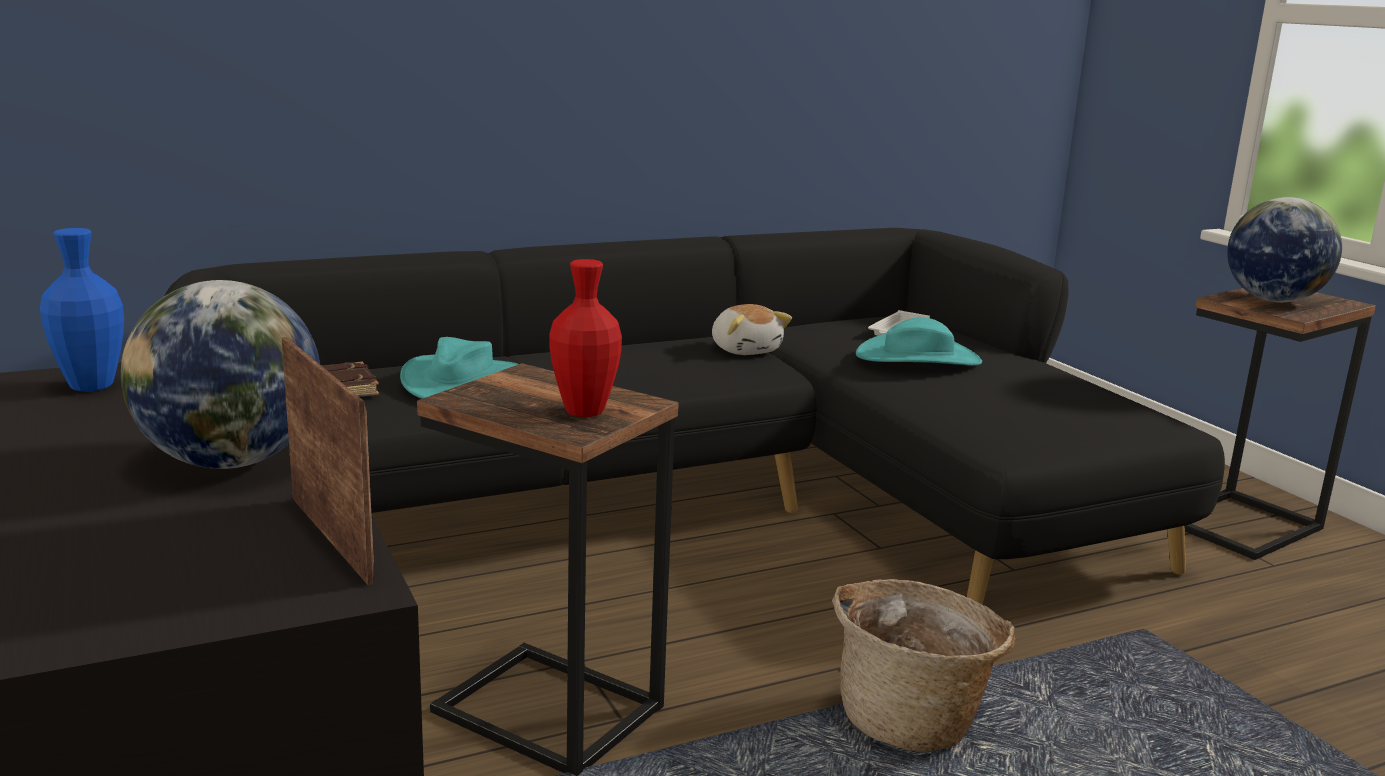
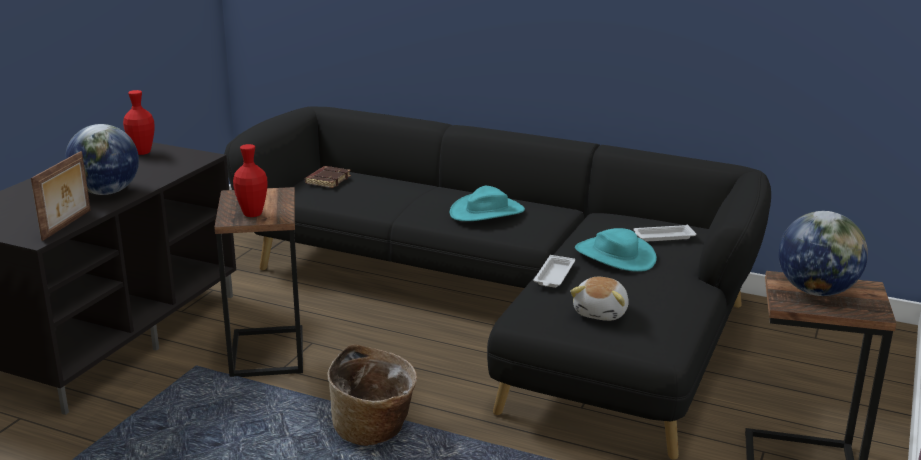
camera: 50 degrees right, 5 degrees up
(91, 386) = (142, 152): blue vase -> red vase
(461, 380) = (379, 192): turquoise hat -> turquoise hat (487, 212)
(746, 350) = (552, 220): plush toy -> plush toy (601, 312)
(924, 396) = (554, 276): none -> white tray

